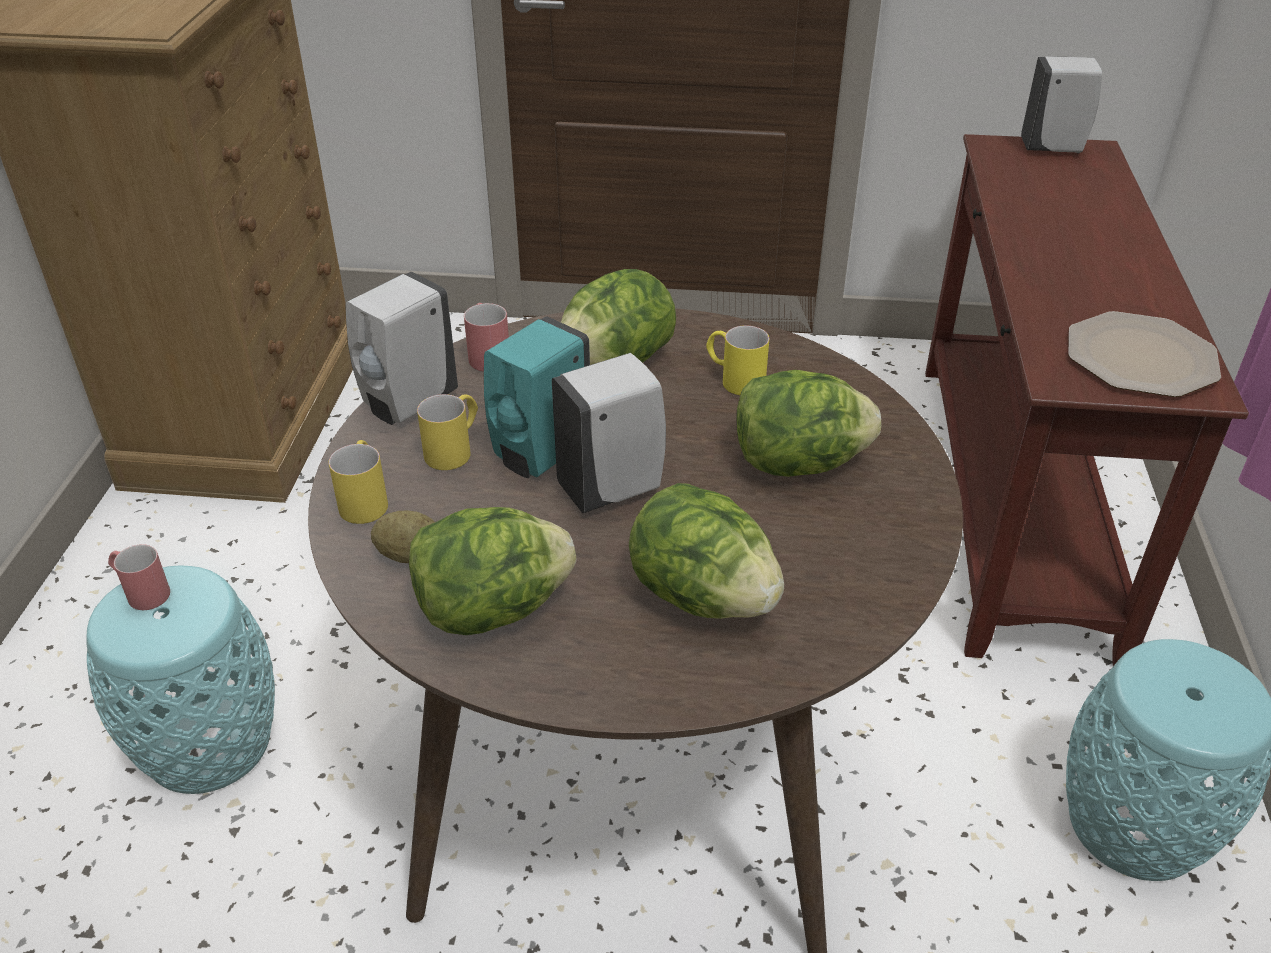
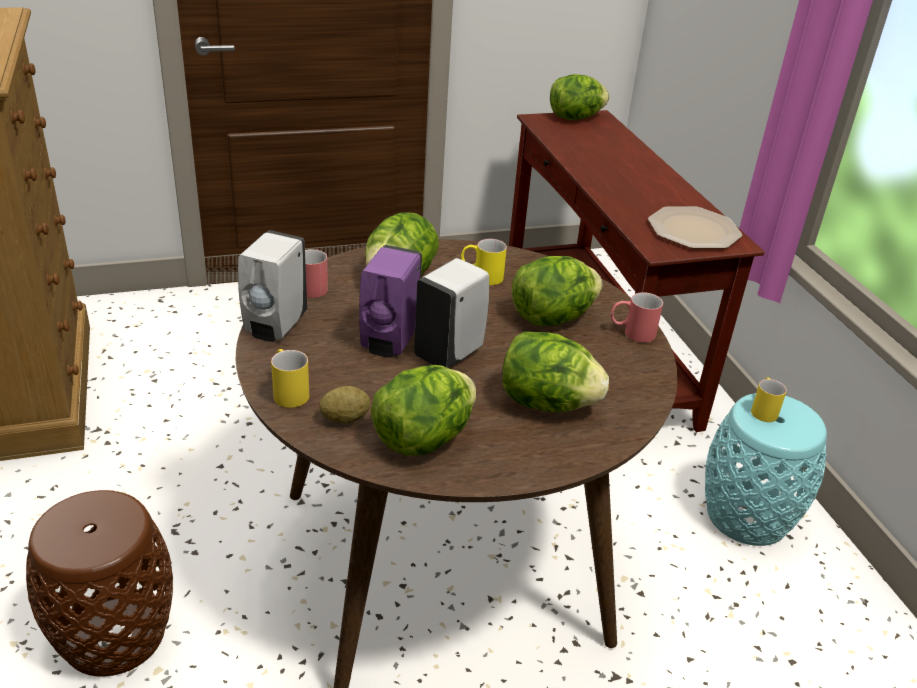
camera: 25 degrees left, 5 degrees down
(141, 592) = (64, 517): red mug -> red mug (631, 333)
(209, 744) = (114, 635): turquoise stool -> brown stool
(455, 449) = (328, 349): yellow mug -> yellow mug (763, 409)
(539, 455) = (389, 342): turquoise soap dispenser -> purple soap dispenser
(1054, 148) = (575, 118): white soap dispenser -> lettuce

